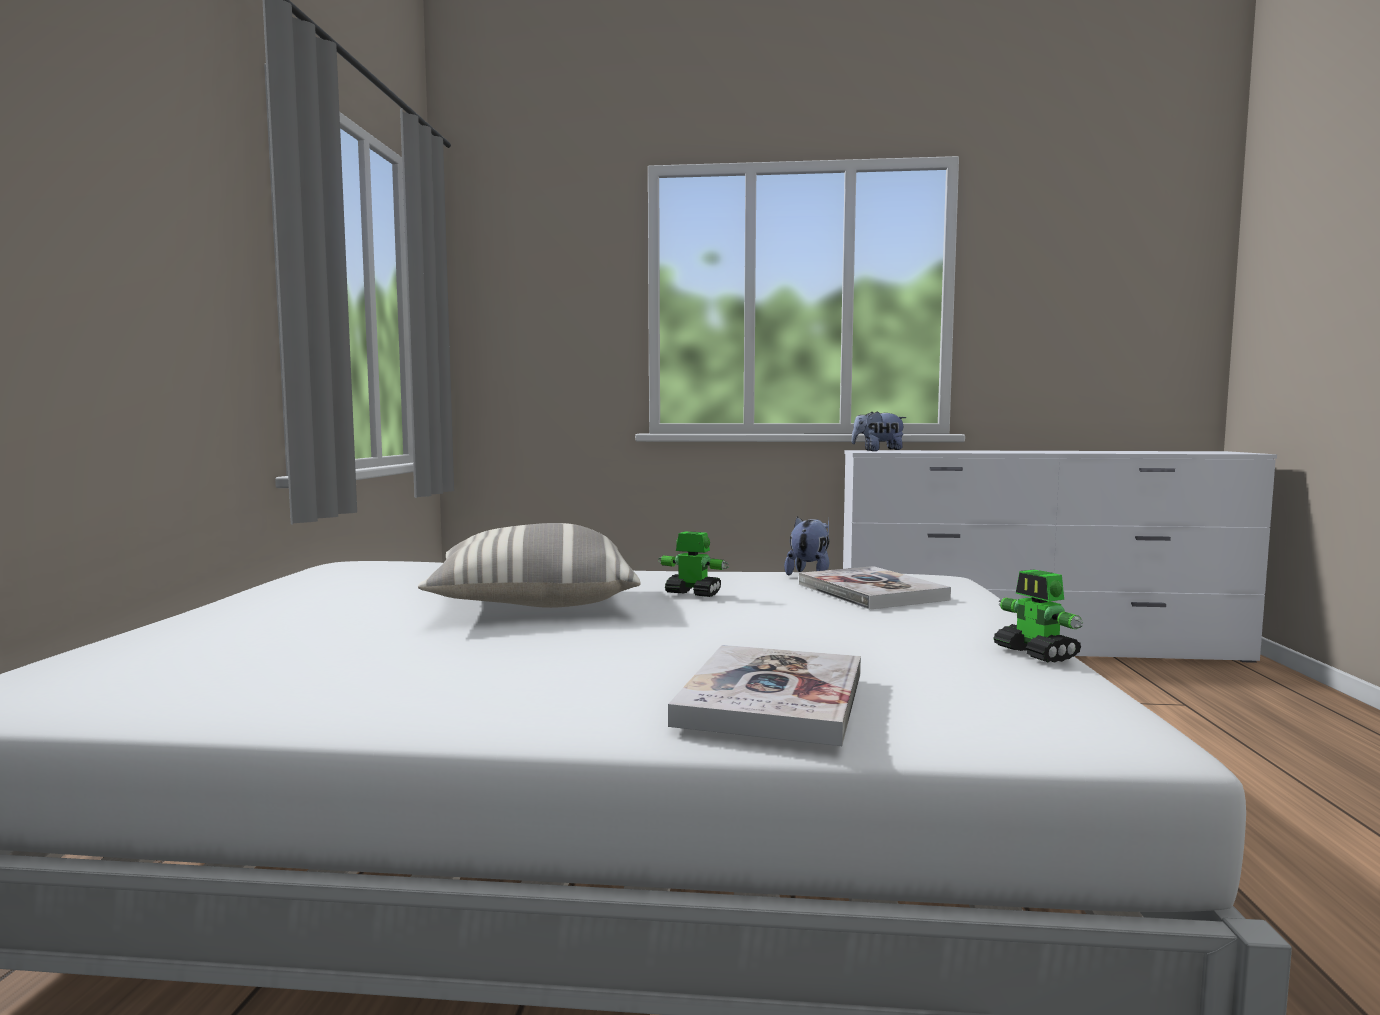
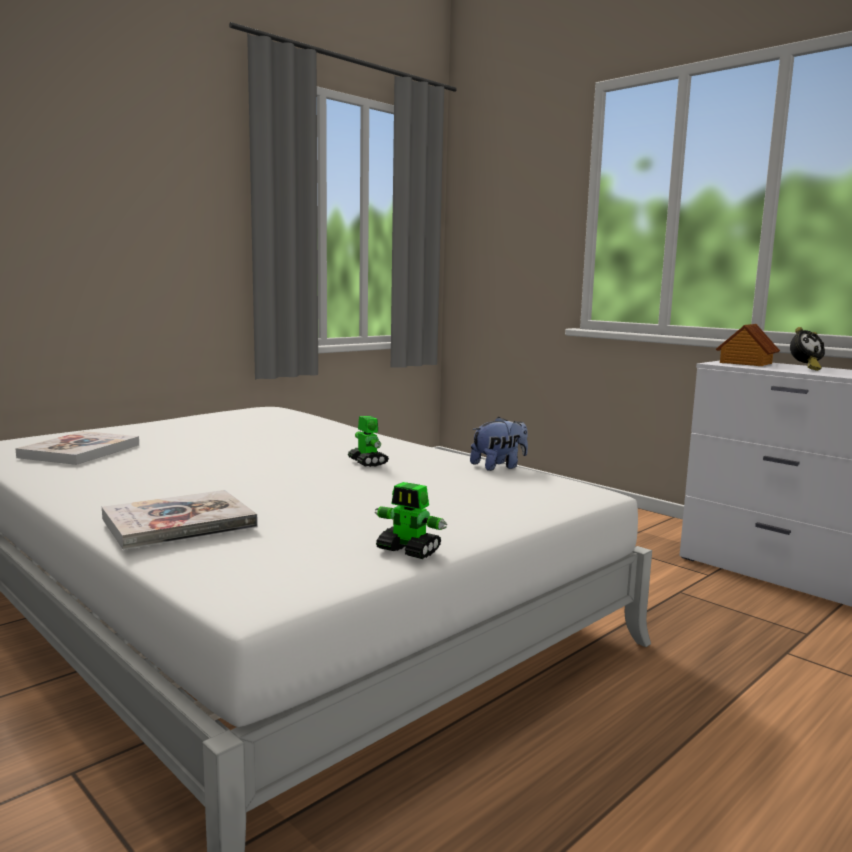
camera: 40 degrees right, 5 degrees up
(533, 603) = (266, 449): pillow -> none
(871, 592) = (483, 488): book -> book (80, 451)
(878, 451) = (745, 363): plush toy -> toy house
(933, 451) = (804, 368): none -> alarm clock
(1036, 654) = (409, 551): toy robot -> toy robot turned 75 degrees counterclockwise

